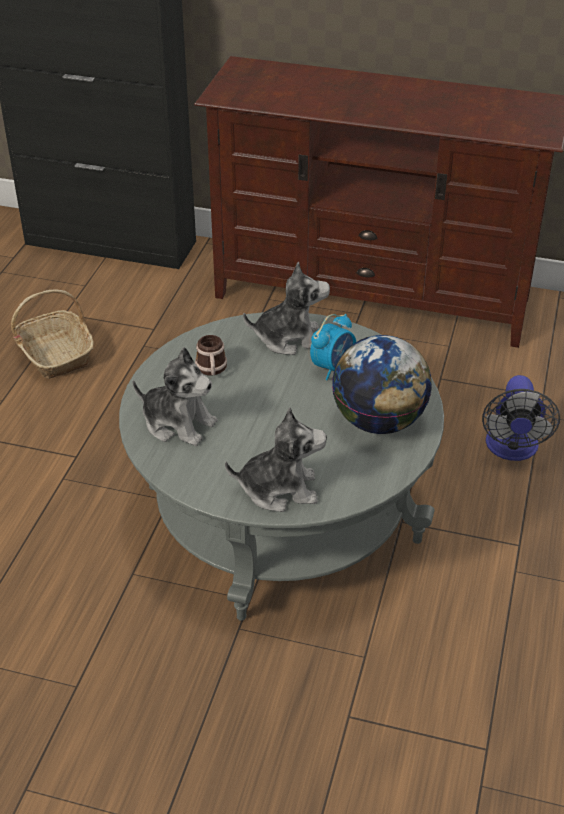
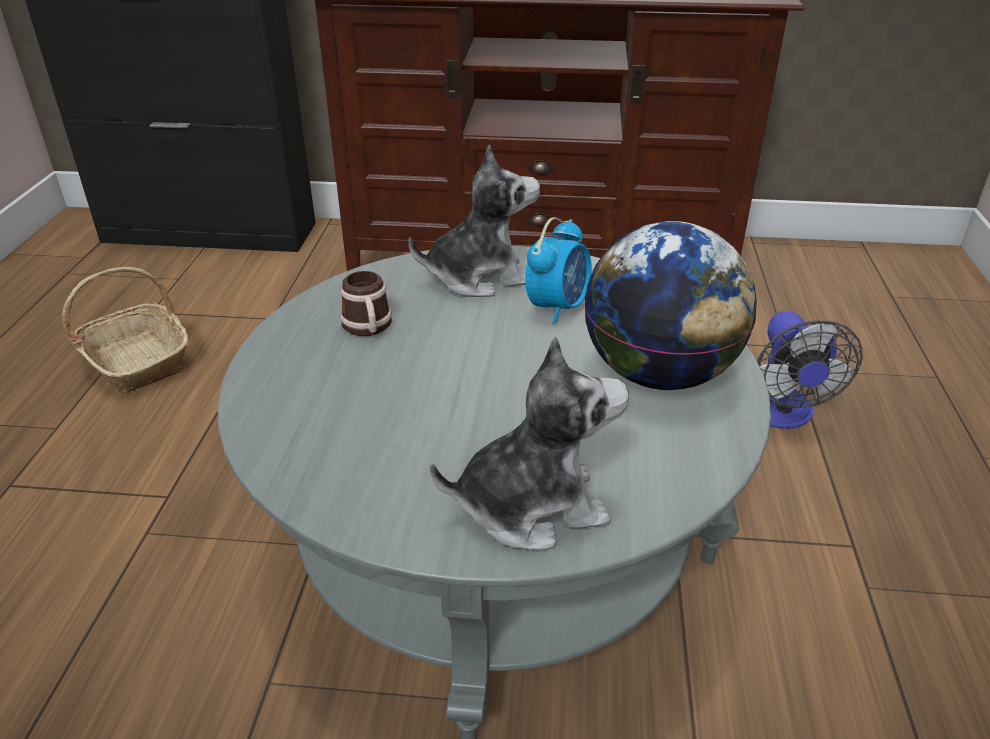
camera: 10 degrees left, 5 degrees down
(178, 423) = (324, 413): plush toy -> none

